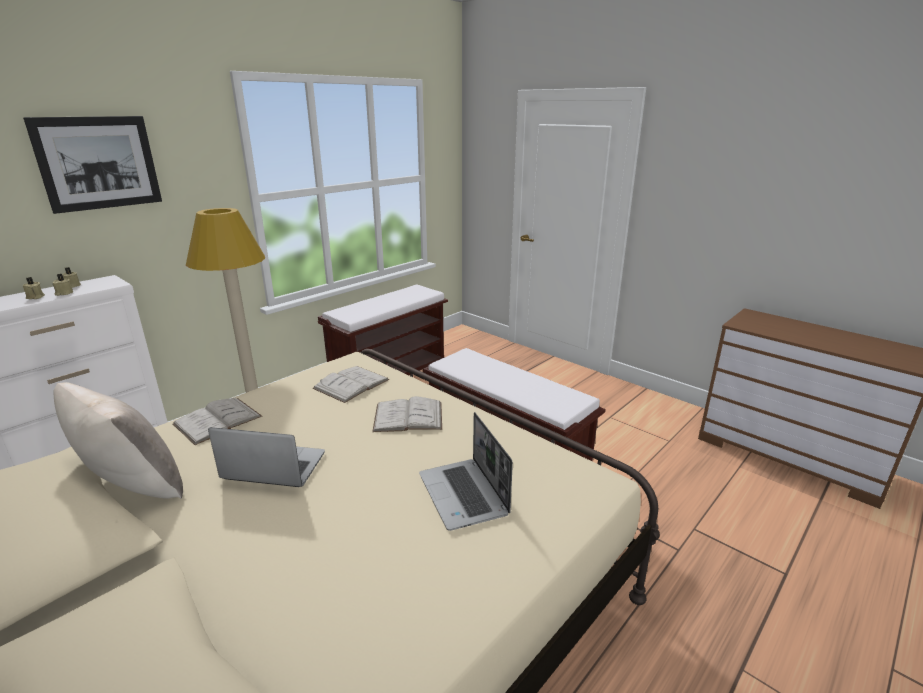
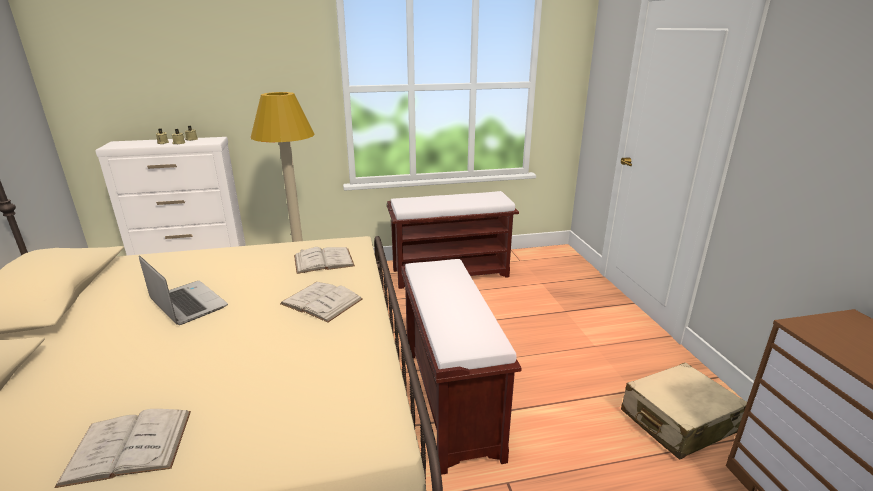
camera: 35 degrees right, 0 degrees up
(98, 163) = (223, 51): picture -> none
(132, 486) = (112, 284): beige pillow -> none
(218, 420) = (210, 258): white book -> white book (128, 446)
(464, 495) = (258, 385): laptop -> none
(653, 424) = (678, 421): none -> beige suitcase

